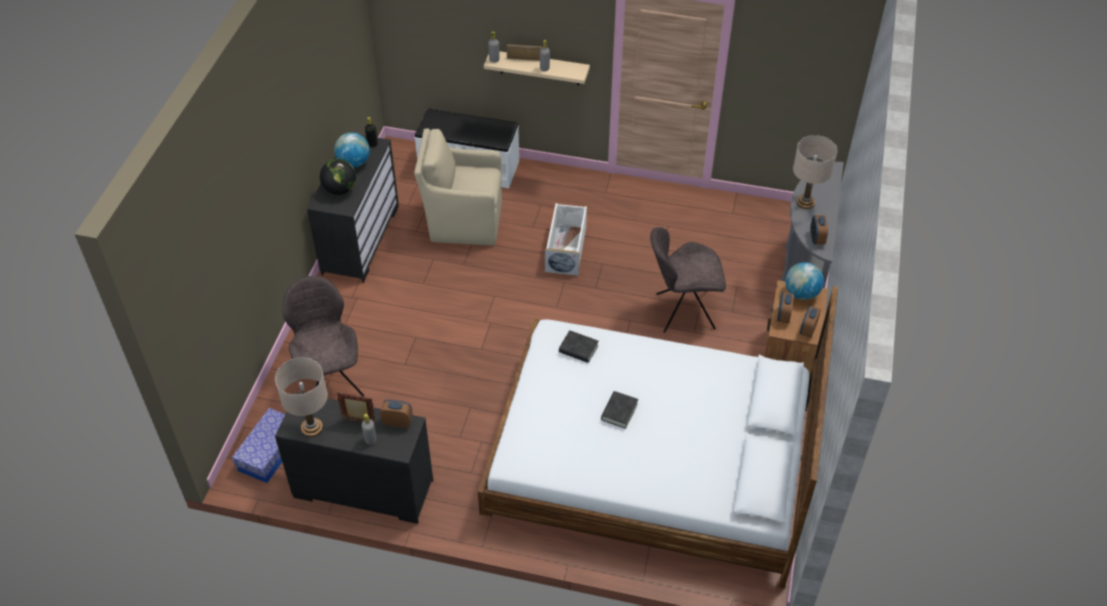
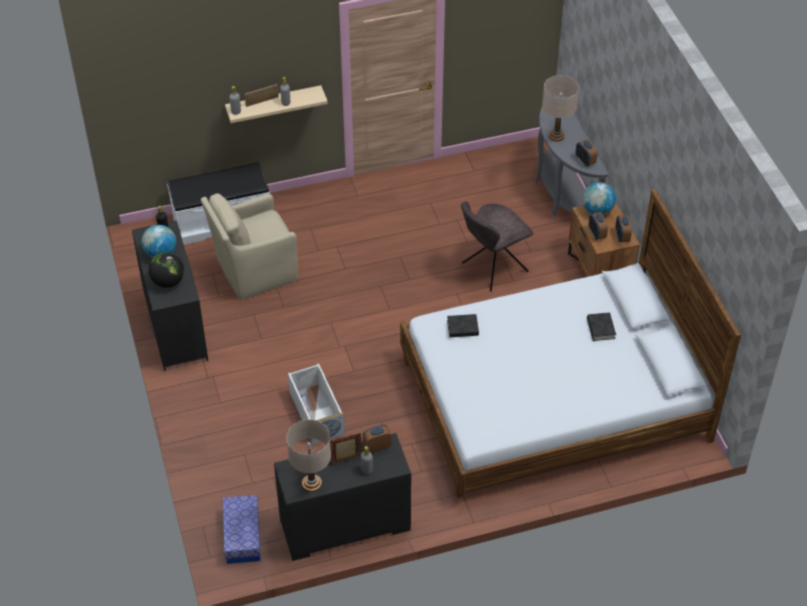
camera: 30 degrees left, 0 degrees up
(330, 380) = (246, 454): grey chair -> none
(566, 249) = (361, 257): white storage box -> white storage box (316, 413)
(619, 412) = (529, 362): black book -> black book (600, 329)

